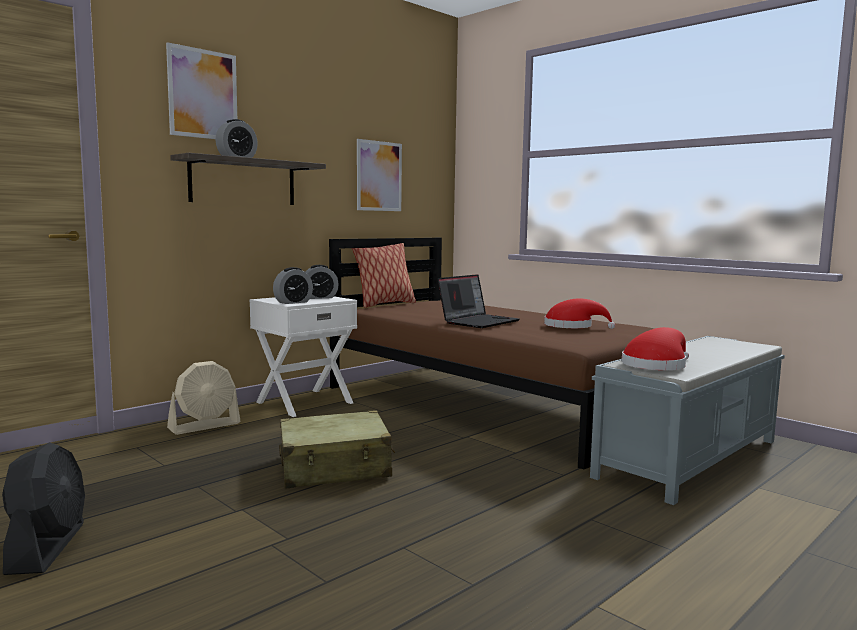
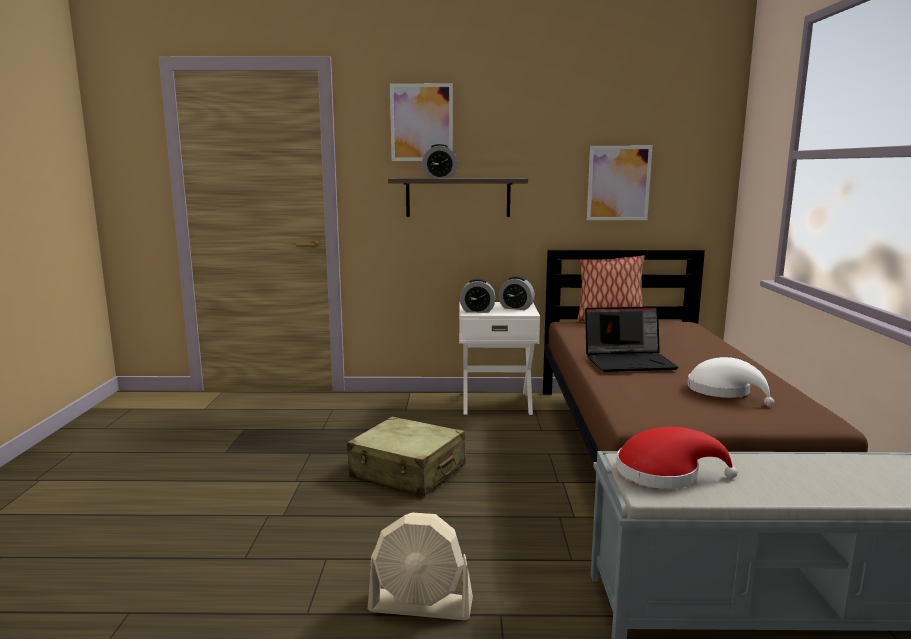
camera: 45 degrees right, 5 degrees up
(47, 548) = (187, 465): black fan -> none
(204, 426) = (395, 404): beige fan -> beige fan (421, 605)
(572, 326) = (723, 391): red hat -> white hat

